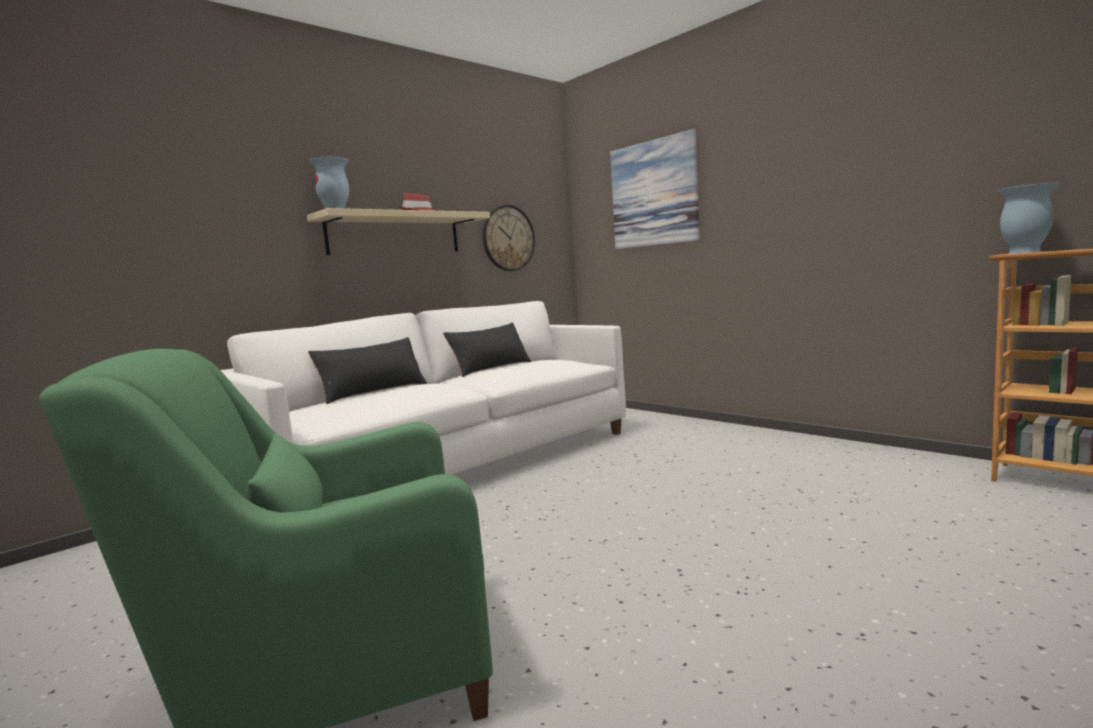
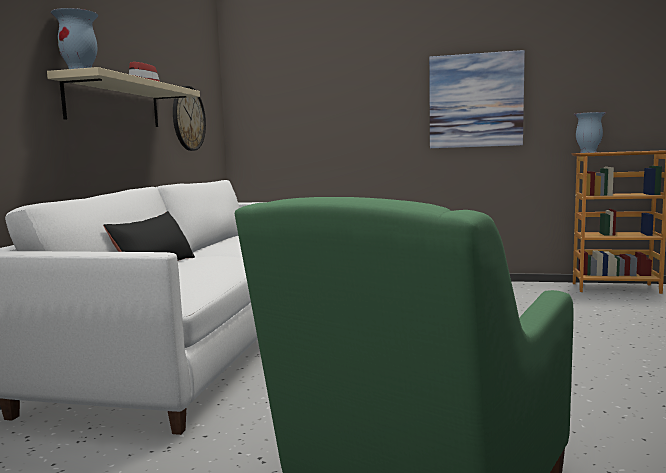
camera: 35 degrees left, 0 degrees up
(491, 368) = (220, 242): black pillow -> none
(654, 193) = (315, 91): picture -> picture (475, 101)

